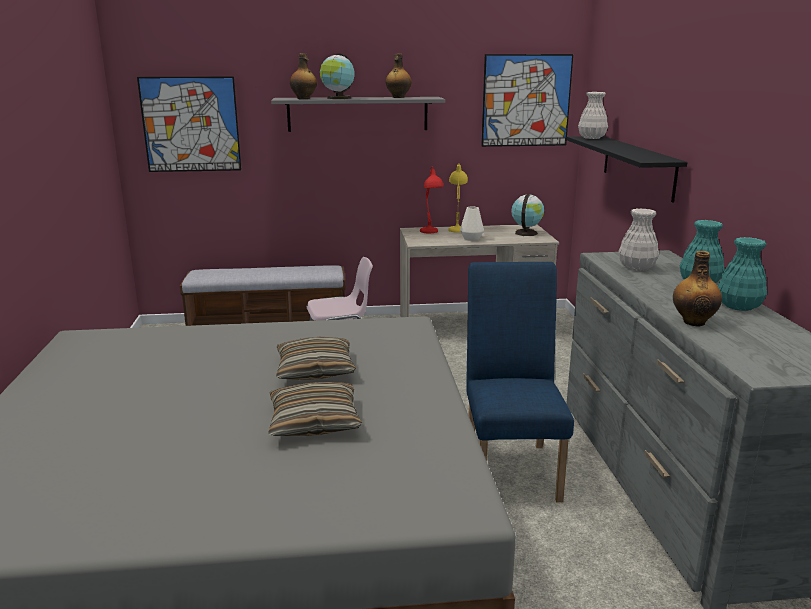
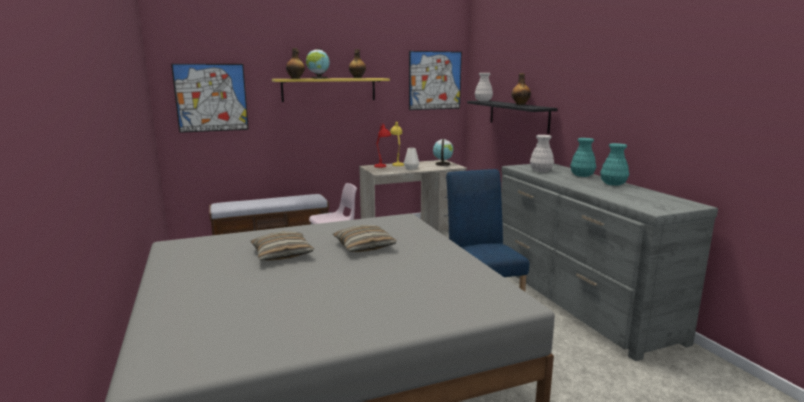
camera: 15 degrees left, 5 degrees down
(314, 421) = (388, 273): pillow -> pillow (282, 254)
(357, 114) = (329, 89): grey shelf -> yellow shelf
(693, 322) = (597, 192): bottle -> bottle (520, 104)

